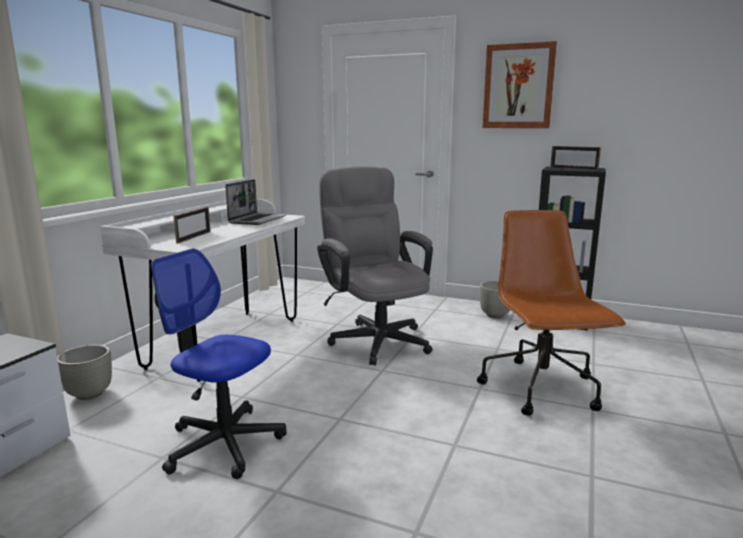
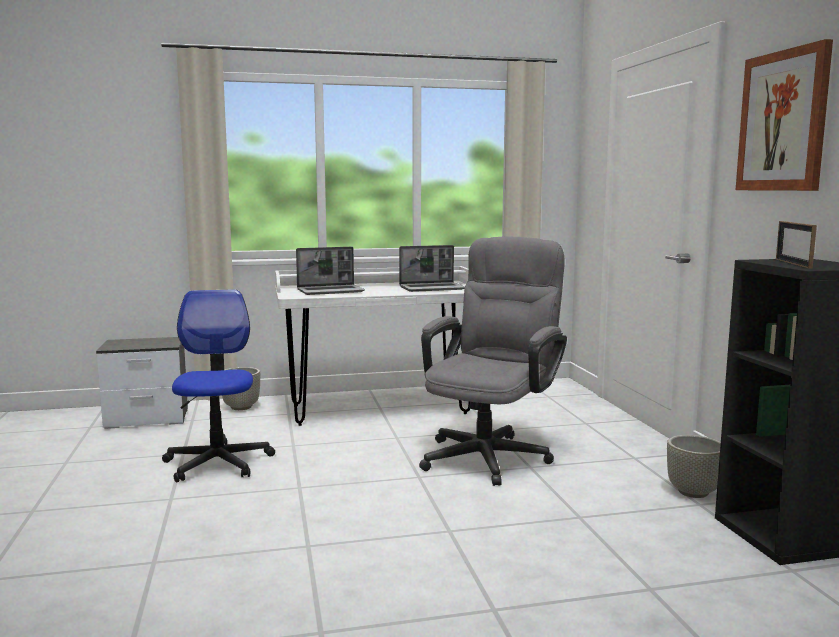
camera: 55 degrees right, 5 degrees down
(194, 237) = (331, 291): picture frame -> laptop
(542, 389) = (501, 566): brown office chair -> none

